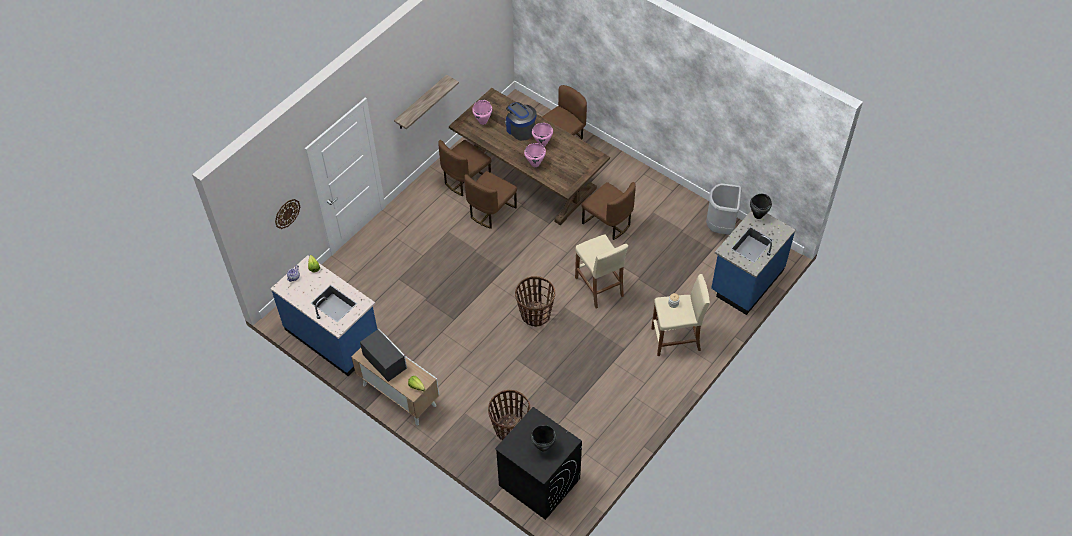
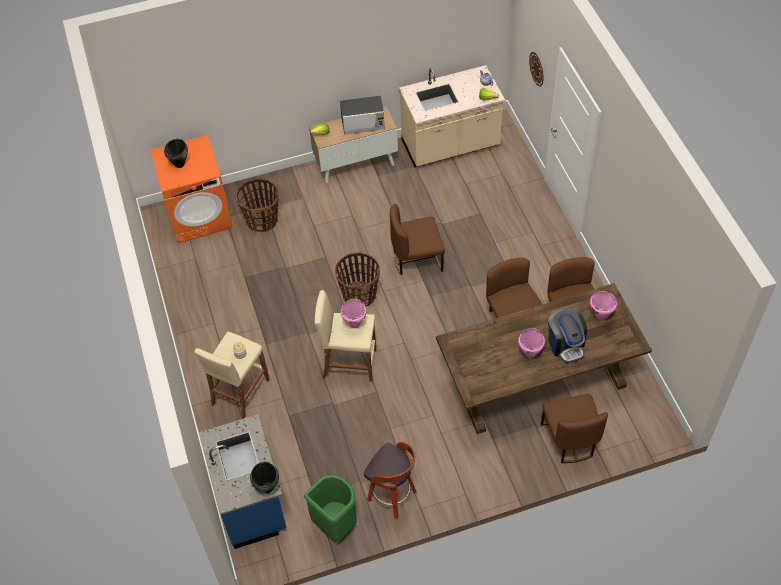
camera: 125 degrees right, 0 degrees up
(333, 336) = (450, 146): blue counter -> beige counter
(421, 103) = (626, 227): shelf -> none
(520, 129) = (565, 344): coffee machine -> coffee machine turned 75 degrees clockwise
(535, 164) = (504, 332): pink cooking pot -> pink cooking pot (354, 324)
(539, 482) = (199, 216): black washing machine -> orange washing machine
(608, 223) = (422, 417): brown chair -> brown chair (417, 259)
(677, 208) = (393, 496): none -> stool
(720, 227) = (336, 524): grey trash can -> green trash can

